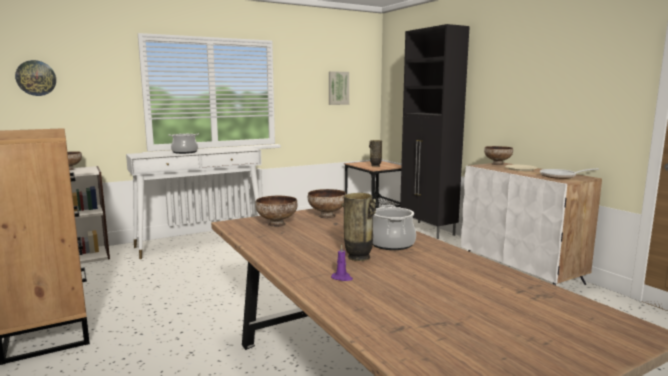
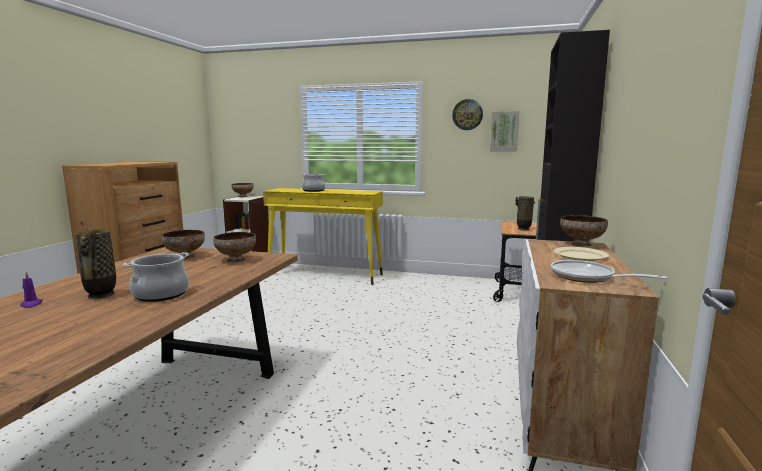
camera: 45 degrees right, 0 degrees up
(36, 78) = (233, 126): wall clock -> wall clock (467, 114)
(201, 242) = (325, 275): white console table -> yellow console table

